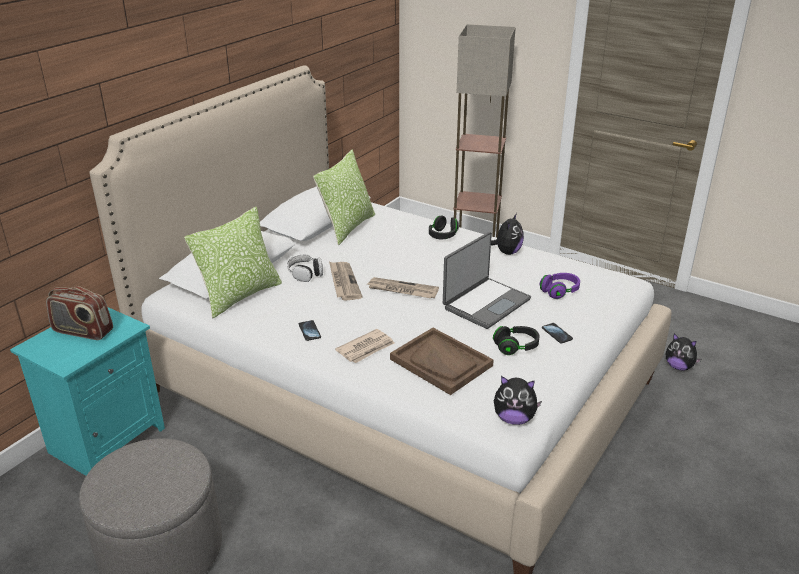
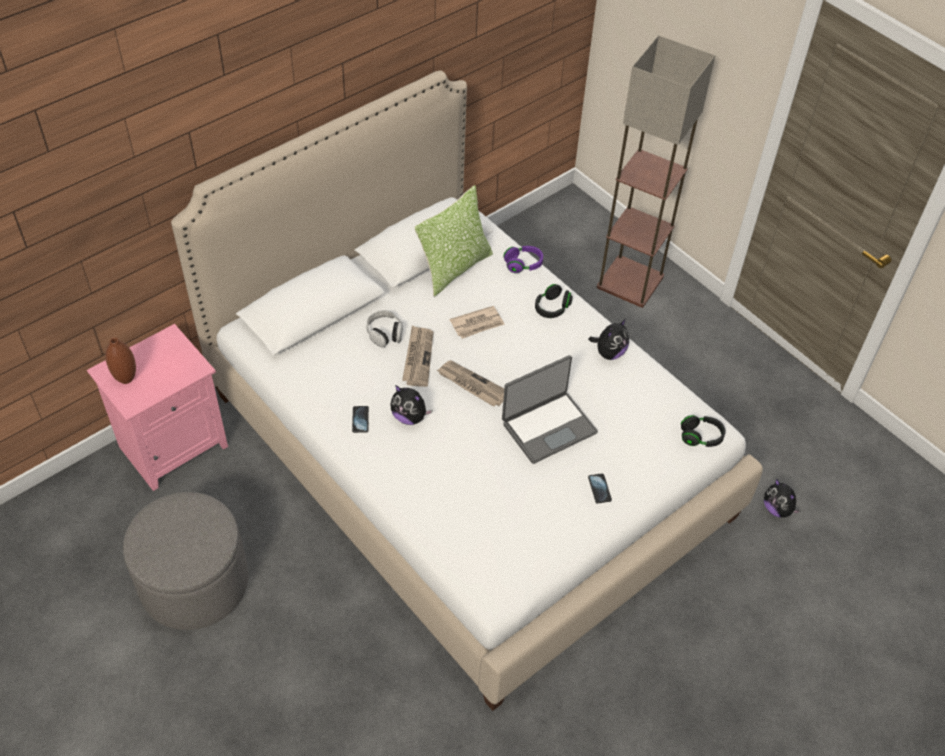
camera: 15 degrees right, 20 degrees up
(55, 347) = (126, 379): none -> brown vase
(82, 331) = (153, 363): radio -> none
(107, 438) = (174, 445): turquoise nightstand -> pink nightstand
(240, 296) = (310, 351): pillow -> none
(366, 348) = (405, 458): newspaper -> newspaper (477, 324)
(441, 362) = (467, 498): brown tray -> none
(514, 419) = (504, 584): plush toy -> plush toy (409, 417)
(516, 347) = (549, 496): black headphones -> black headphones (701, 437)
(559, 292) = (634, 429): purple headphones -> purple headphones (523, 265)

